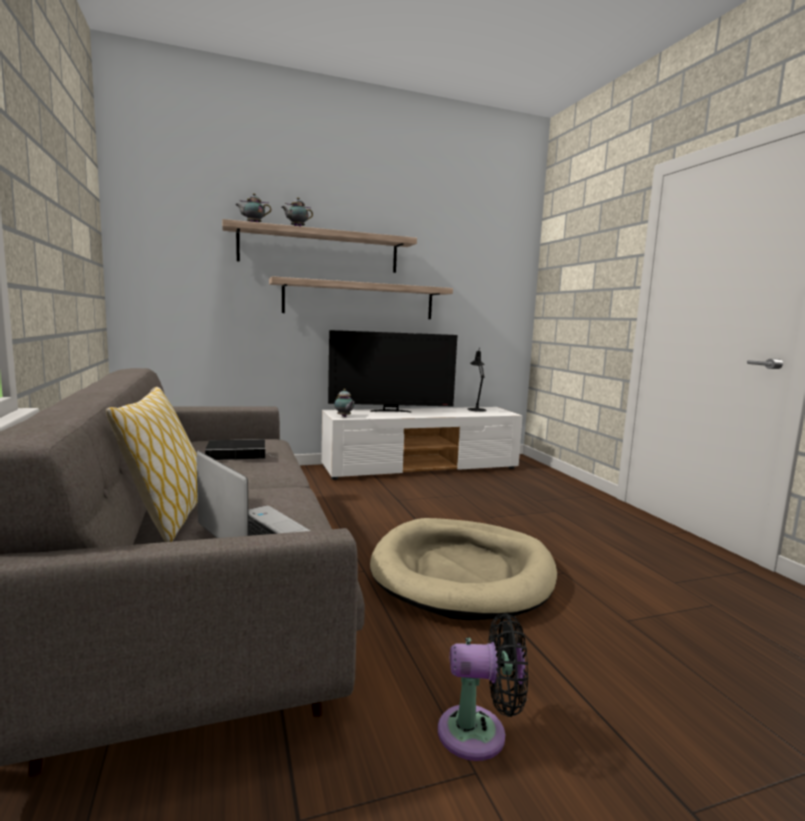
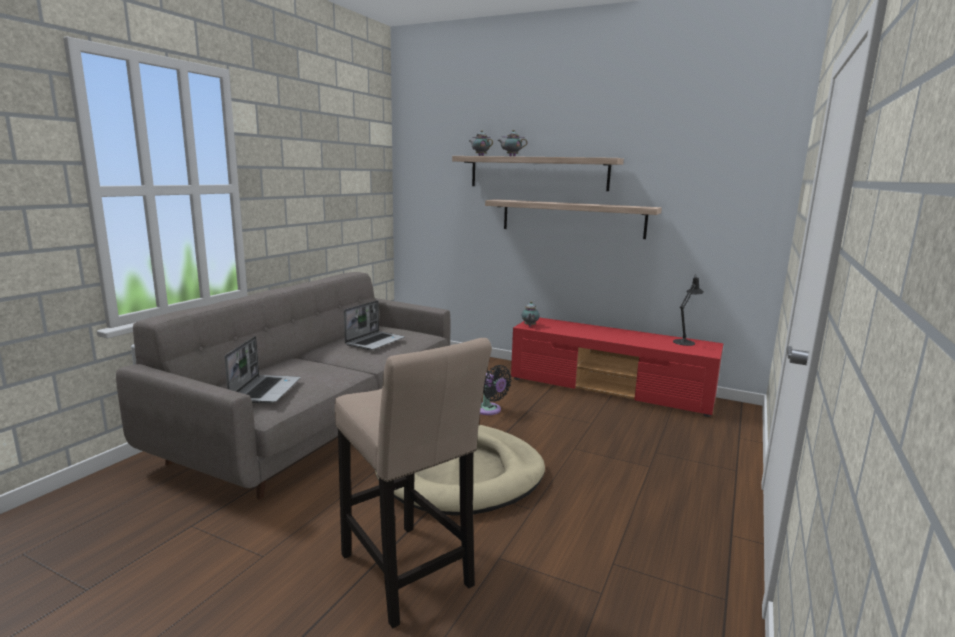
camera: 45 degrees right, 5 degrees up
(167, 518) = (263, 370): pillow -> none
(238, 454) = (375, 341): book -> laptop
(390, 411) = (586, 328): television -> none
(422, 467) = (611, 389): white tv stand -> red tv stand
(479, 733) = (294, 546): black fan -> black fan (489, 410)
(618, 680) = (408, 576): none -> beige stool

